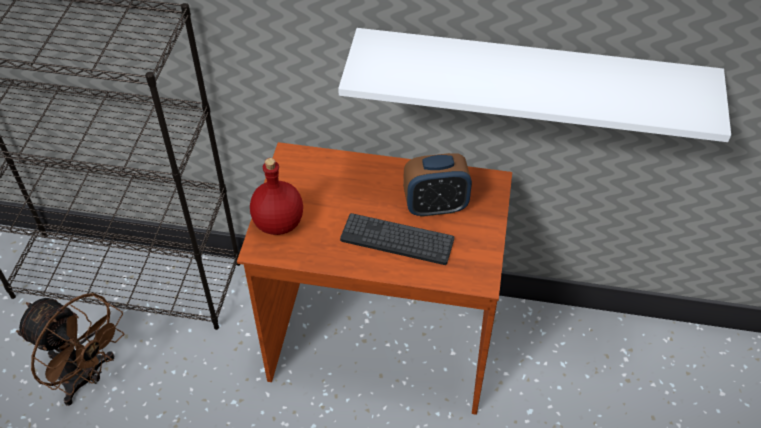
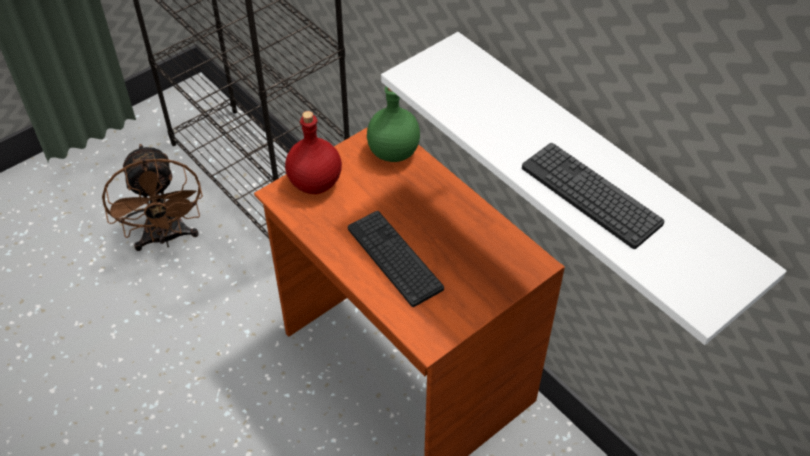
camera: 40 degrees right, 0 degrees up
(312, 164) = (392, 151): none -> green bottle
(435, 206) = (458, 251): alarm clock -> none
(572, 89) = (590, 195): none -> keyboard

